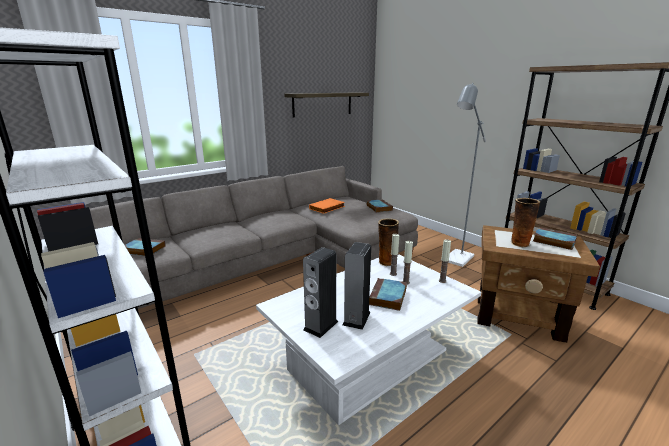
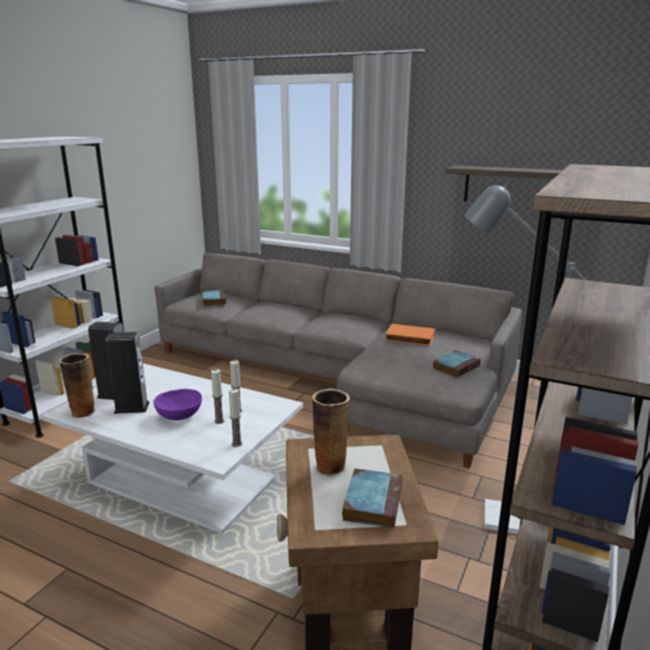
camera: 65 degrees right, 0 degrees up
(386, 262) = (266, 402): vase -> vase (82, 412)
(388, 297) = (179, 416): book -> purple bowl

